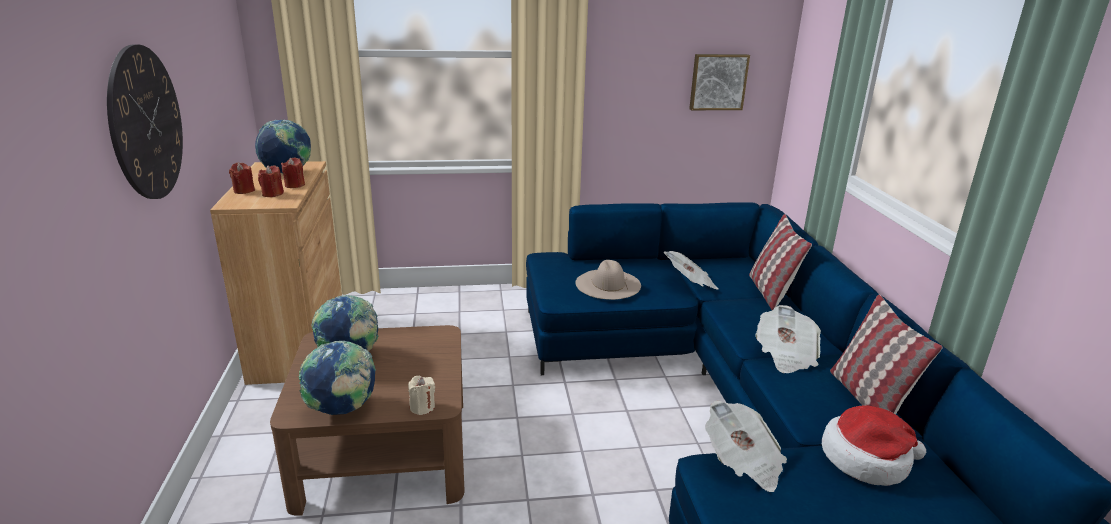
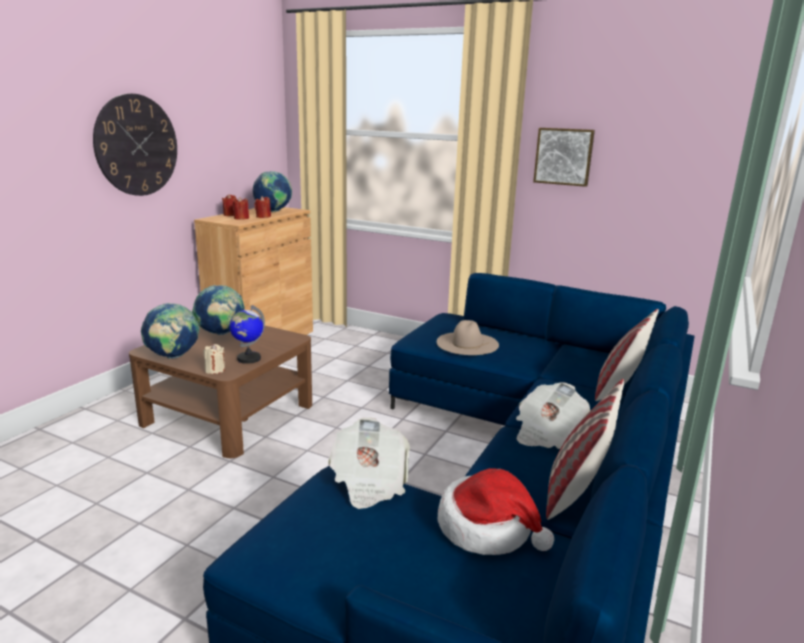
camera: 35 degrees right, 5 degrees down
(435, 378) = (248, 359): none -> globe
(690, 283) = (544, 361): newspaper -> none
(718, 82) = (666, 176): picture -> picture (563, 156)

